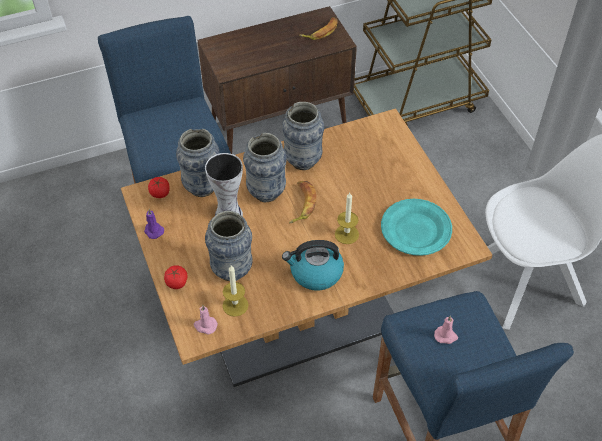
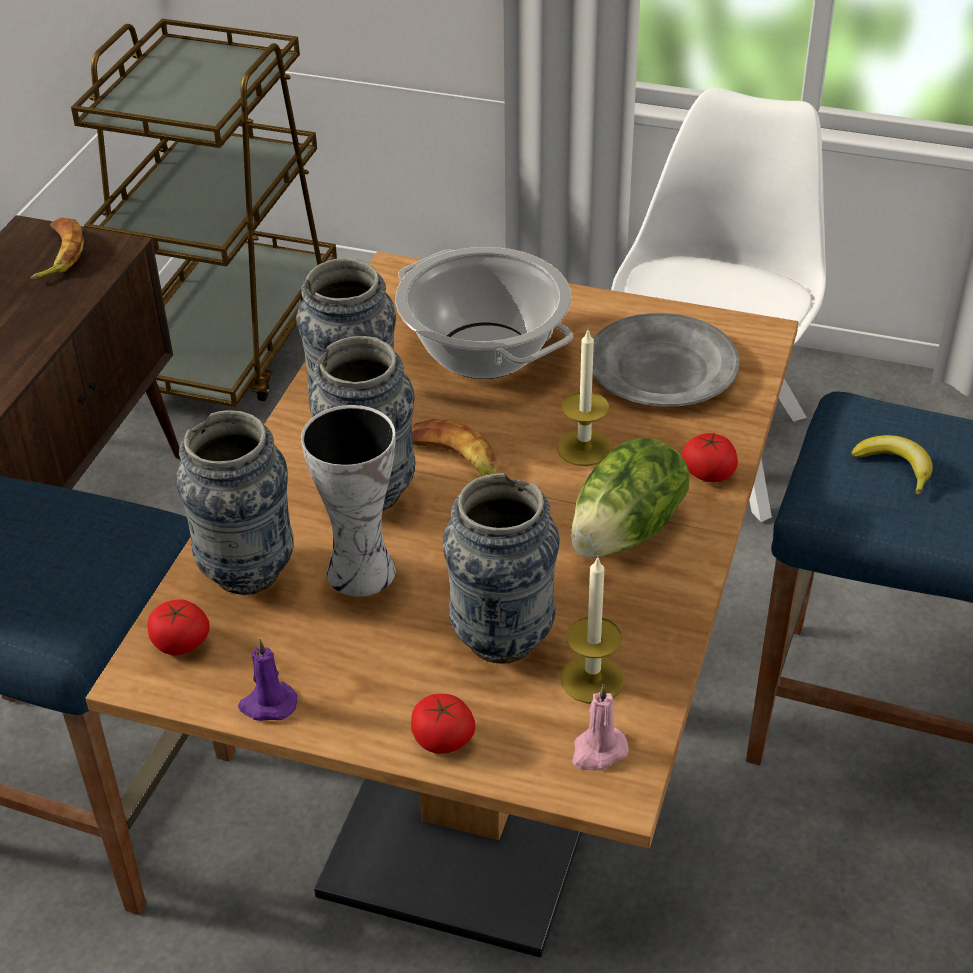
camera: 50 degrees left, 10 degrees down
(315, 273) = (628, 531): kettle -> lettuce
(369, 278) = (708, 472): none -> tomato
(370, 174) = (483, 351): none -> cooking pot
(415, 229) = (661, 368): turquoise plate -> grey plate
(446, 336) = (895, 467): pink candle -> banana

